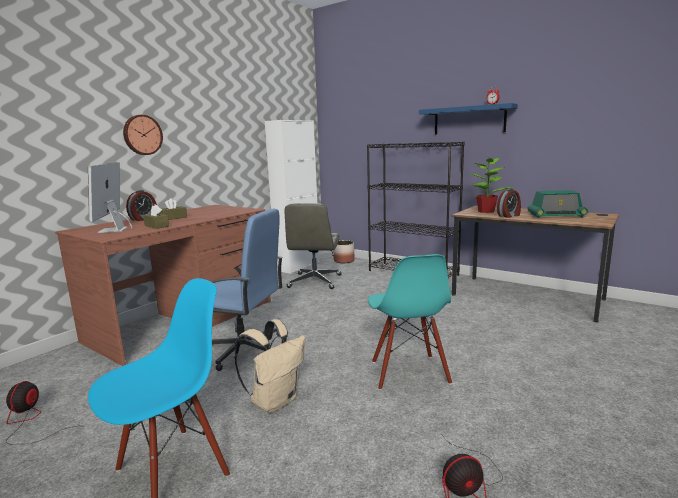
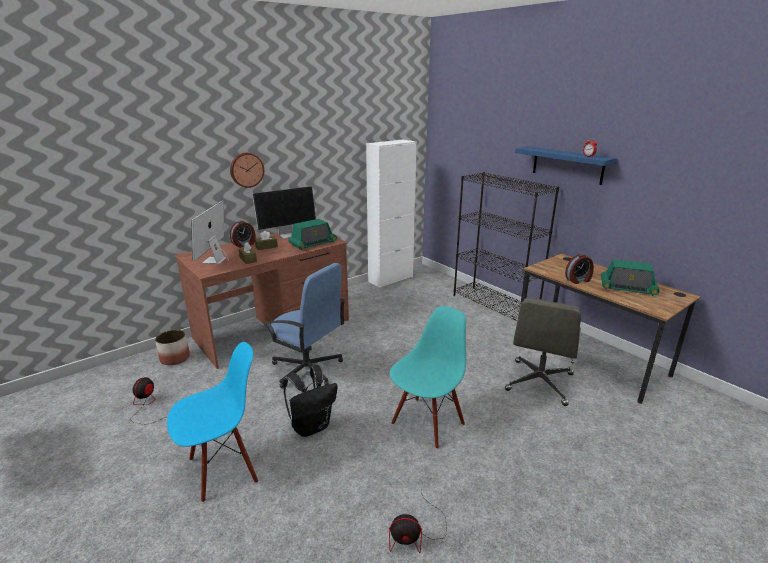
camera: 15 degrees right, 10 degrees up
(193, 210) = (288, 235): none -> monitor
(227, 212) = (313, 244): none -> radio
(275, 401) = (311, 426): beige backpack -> black backpack
(315, 281) = (397, 302): grey office chair -> grey office chair (539, 383)
(344, 261) = (436, 278): planter -> planter (175, 358)
(408, 372) = (427, 422): turquoise chair -> turquoise chair turned 150 degrees counterclockwise
(486, 211) = (562, 268): potted plant -> none

